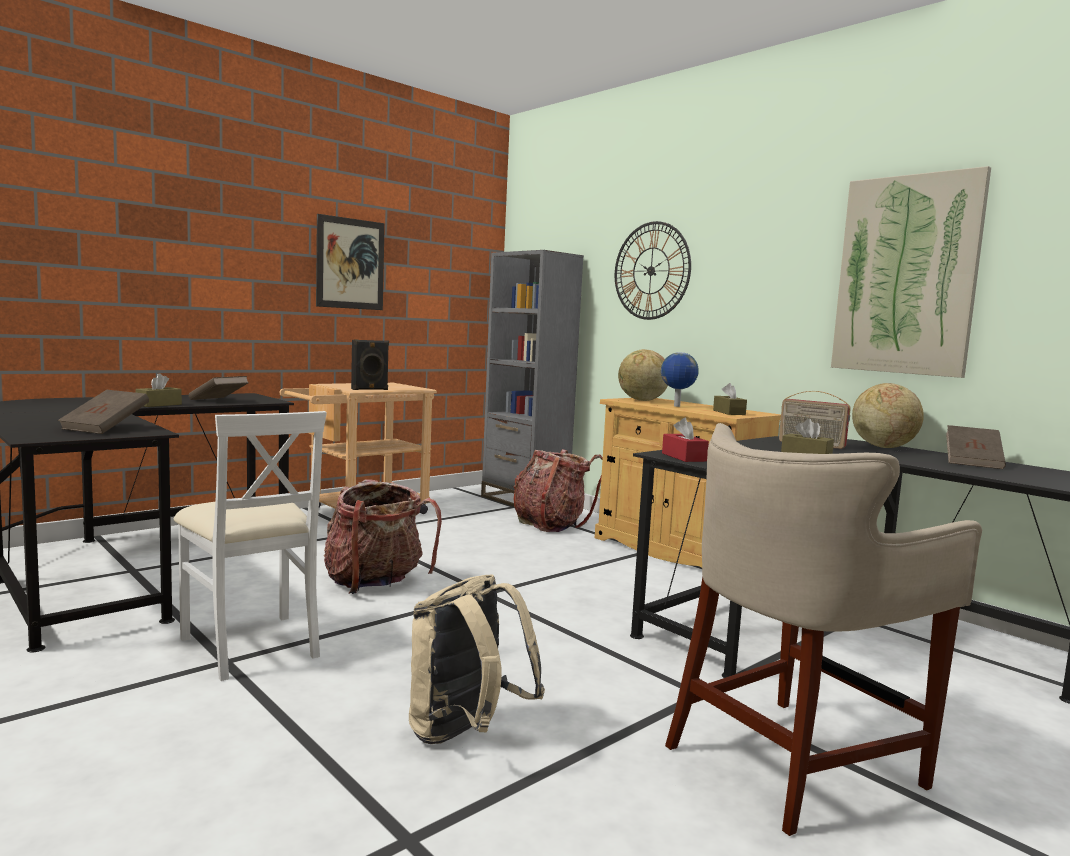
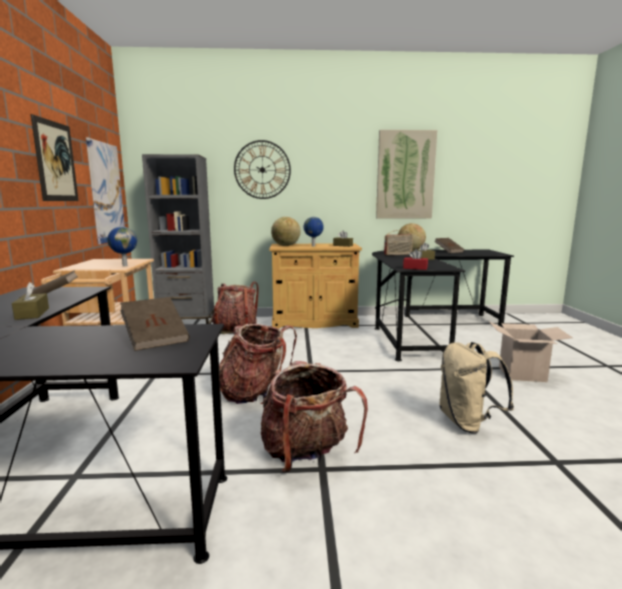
camera: 50 degrees left, 5 degrees up
(251, 645) = (306, 454): white chair -> backpack
(370, 389) = (125, 266): black speaker -> globe
(451, 304) = (107, 193): none -> picture
(793, 762) = (522, 374): beige stool -> cardboard box

